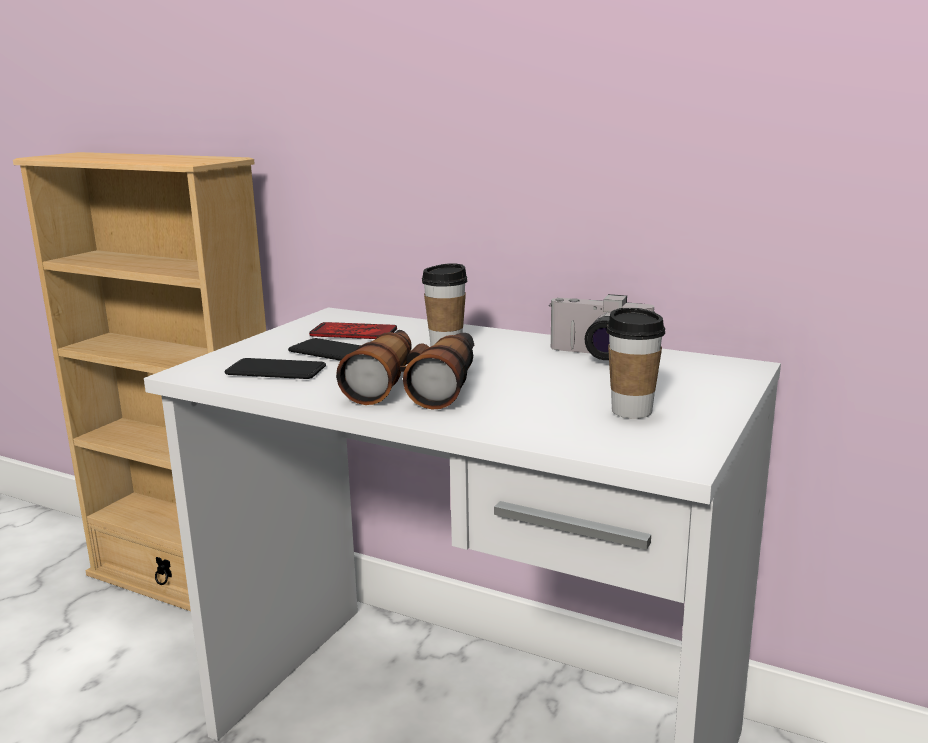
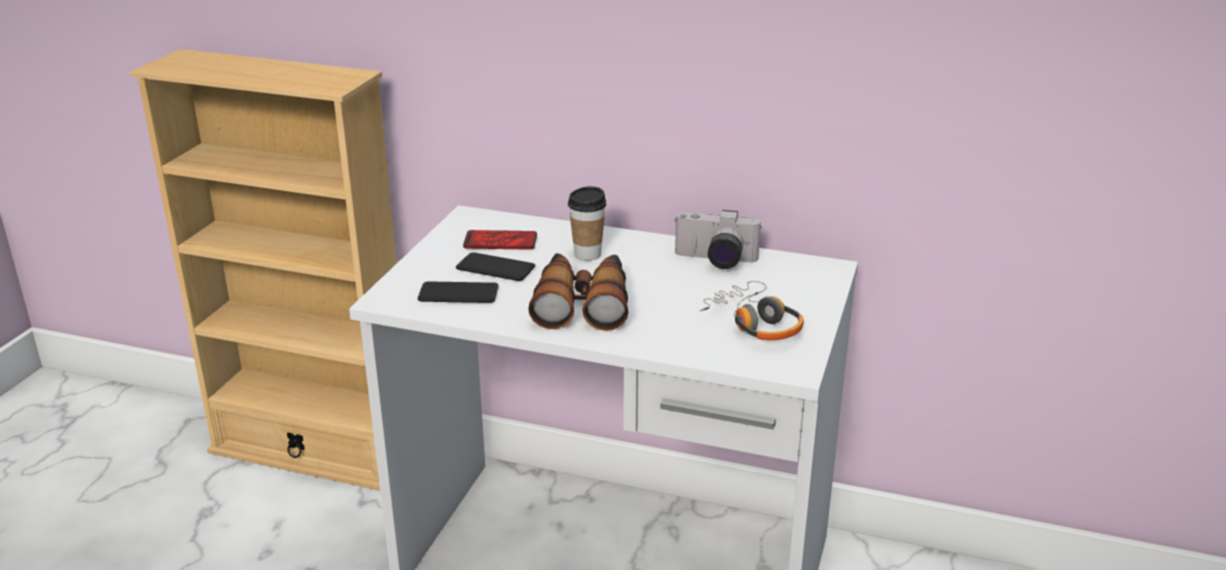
camera: 10 degrees left, 10 degrees up
(631, 411) = (754, 323): cup -> headphones

